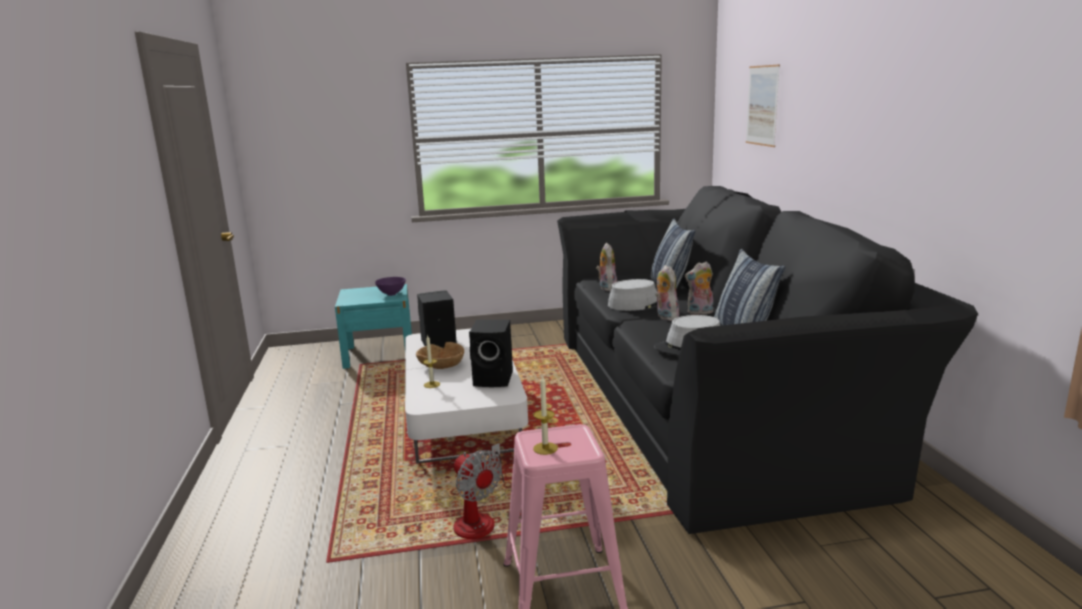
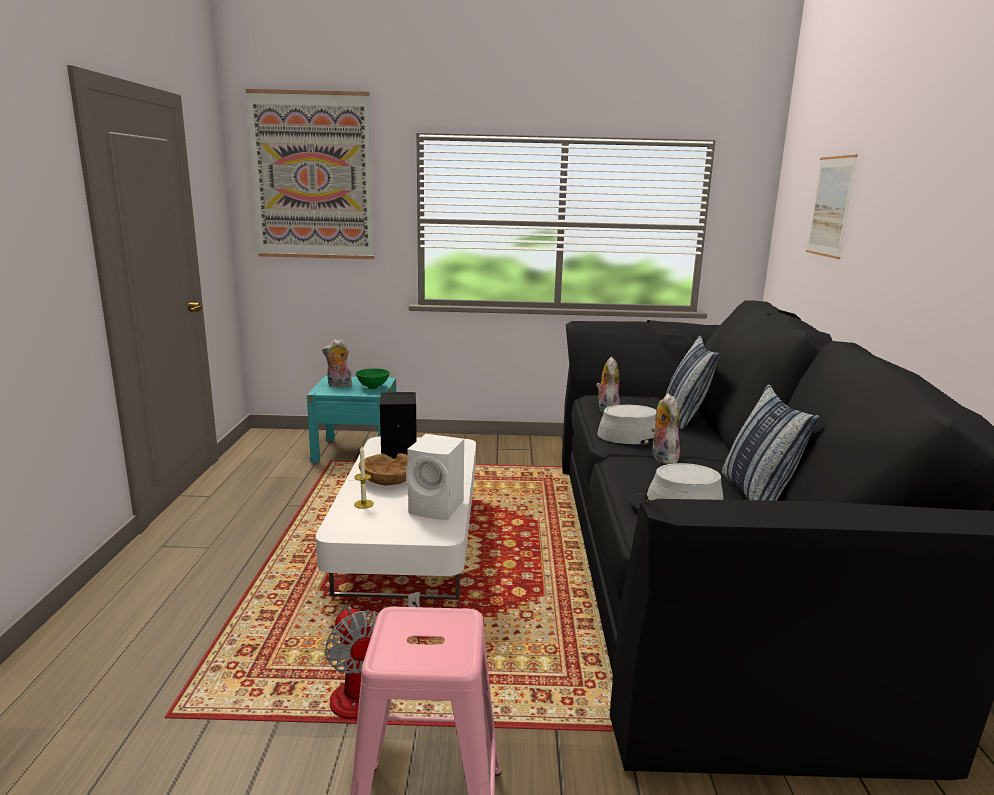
camera: 10 degrees right, 0 degrees up
(312, 108) = (312, 177): none -> picture
(391, 294) = (373, 387): purple bowl -> green bowl
(495, 379) = (438, 508): black speaker -> white speaker
(545, 448) = (405, 642): candle -> none
(700, 313) = (709, 458): plush toy -> plush toy (338, 385)

